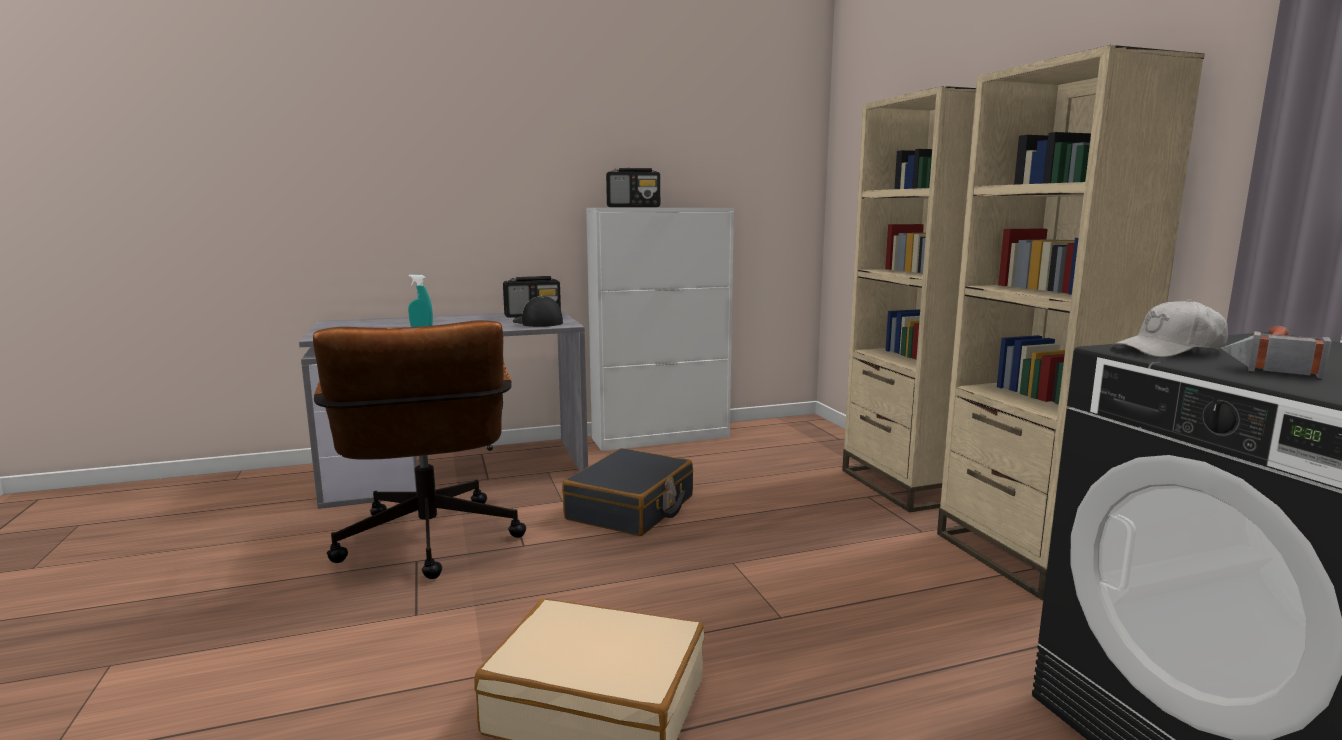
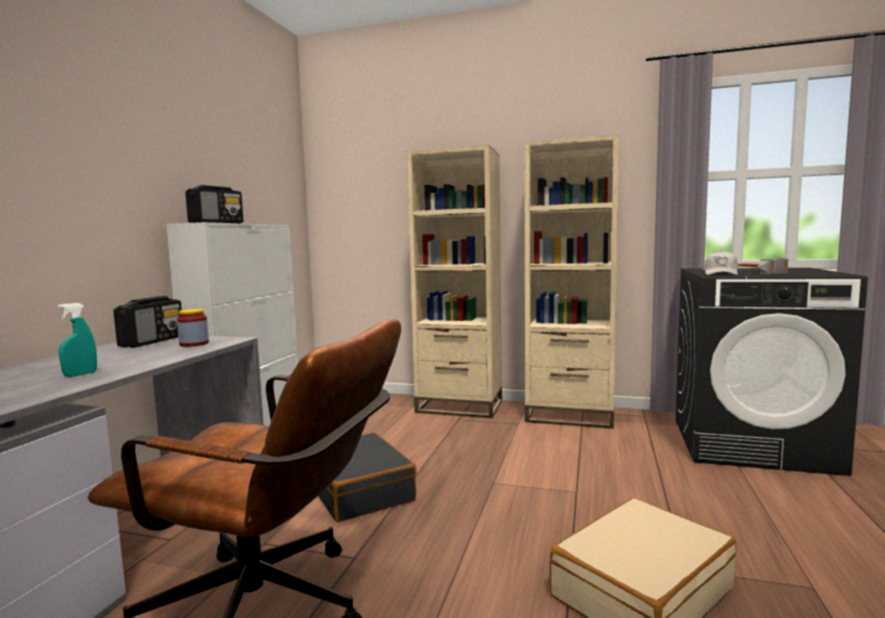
camera: 55 degrees left, 5 degrees down
(537, 322) = (194, 344): cap -> jar

